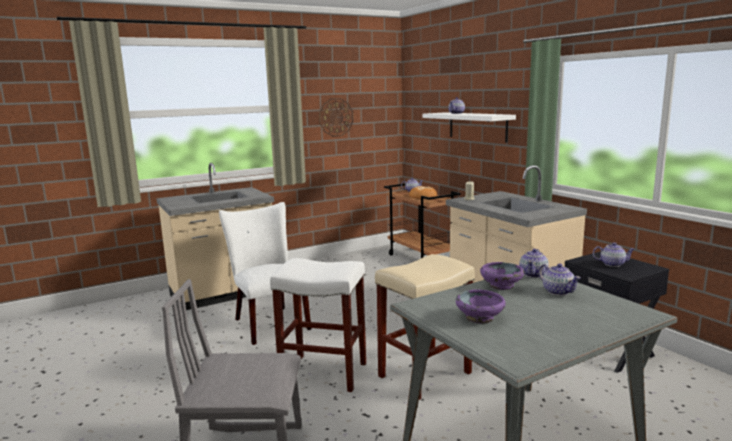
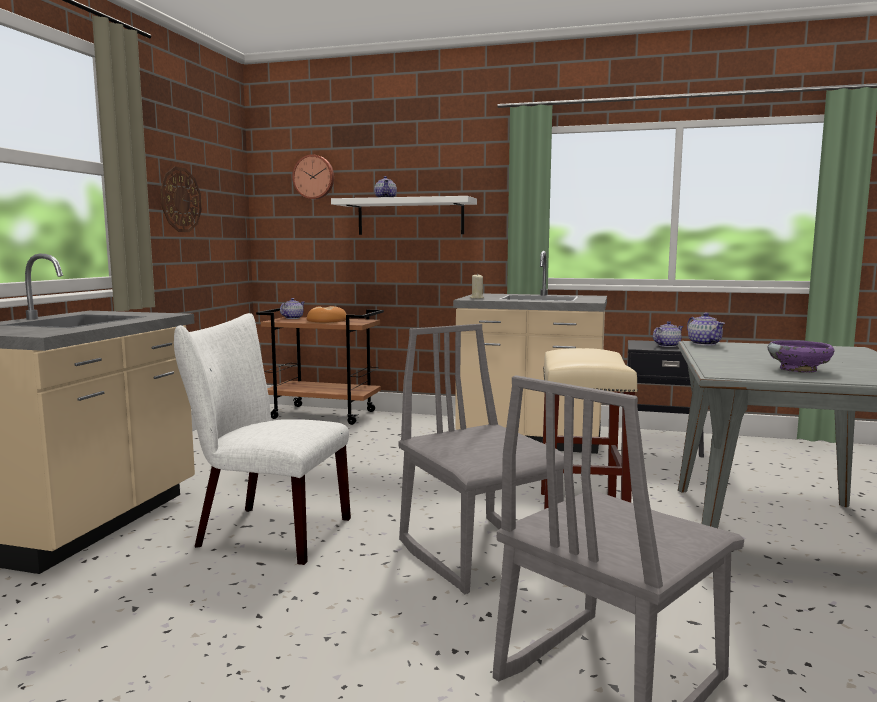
camera: 45 degrees left, 5 degrees down
(325, 373) = (480, 553): white stool -> grey chair
(430, 95) = (314, 177): none -> wall clock
(501, 286) = (718, 352): purple bowl -> none
(558, 291) = (764, 348): teapot -> none

